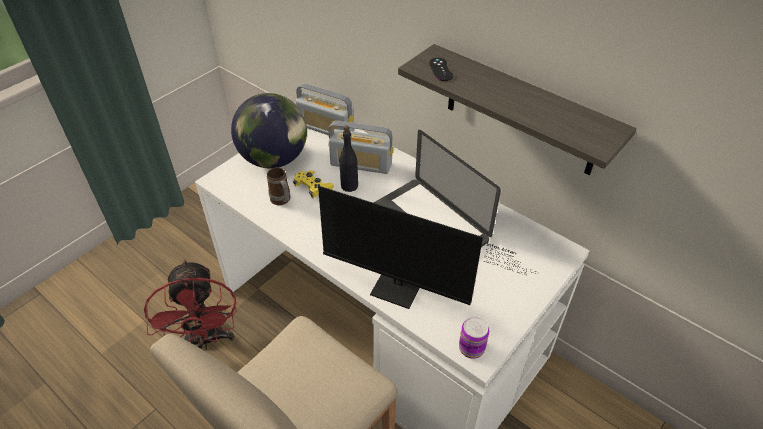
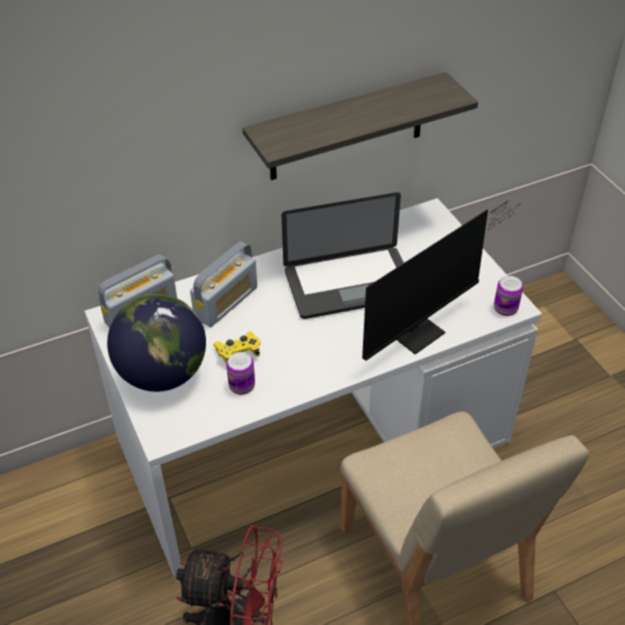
camera: 65 degrees left, 0 degrees up
(282, 201) = (242, 385): mug -> can
(349, 186) = (254, 322): black bottle -> none
(441, 69) = (292, 137): black game controller -> none

